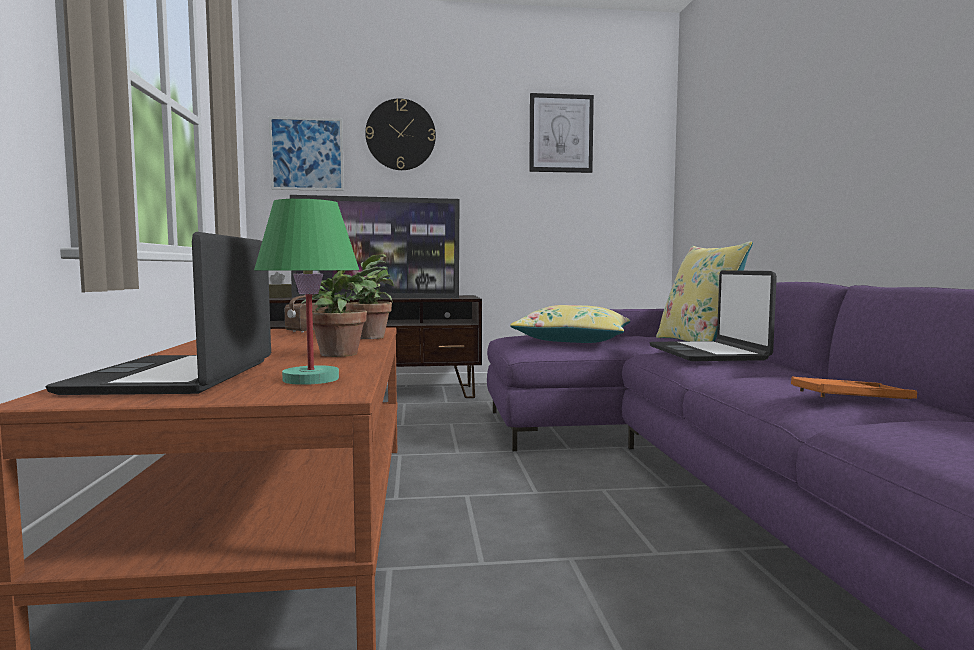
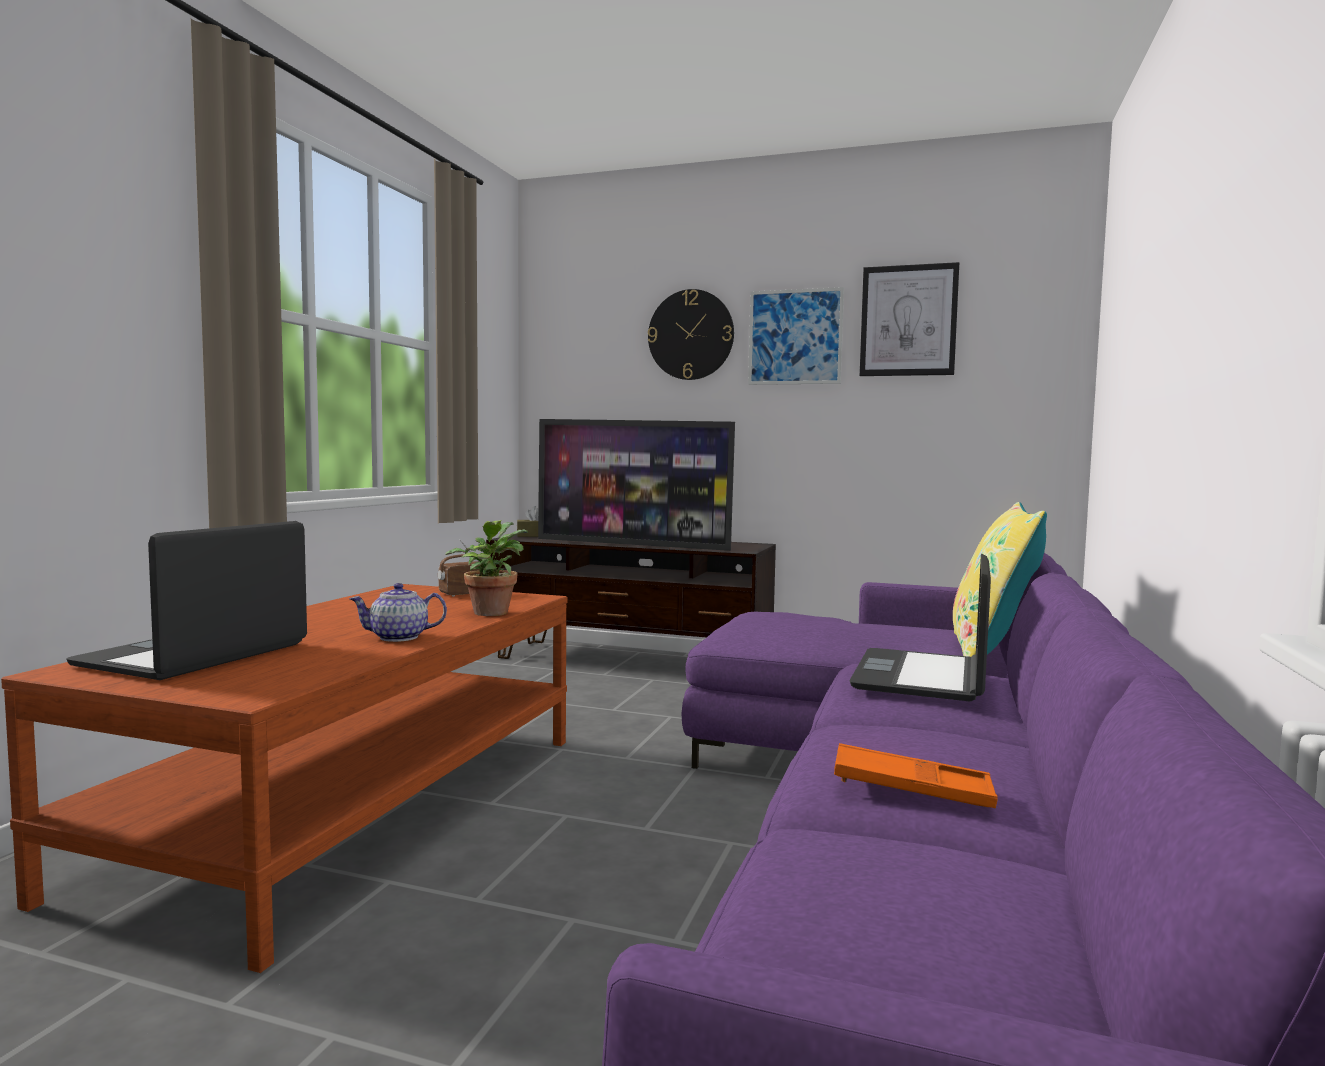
camera: 25 degrees right, 0 degrees up
(307, 154) = (583, 364): picture -> picture (795, 337)
(310, 379) = (280, 673): green table lamp -> none
(342, 353) = (399, 637): potted plant -> teapot
(573, 340) = (812, 628): yellow pillow -> none

